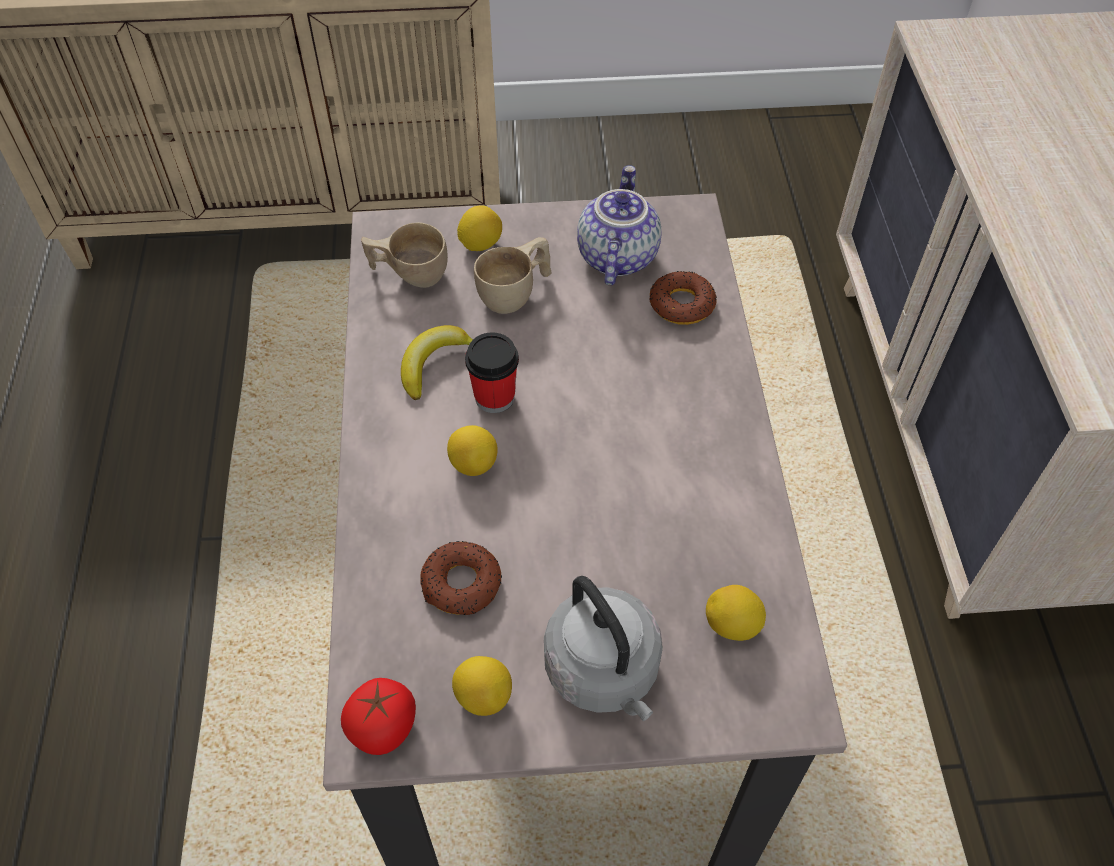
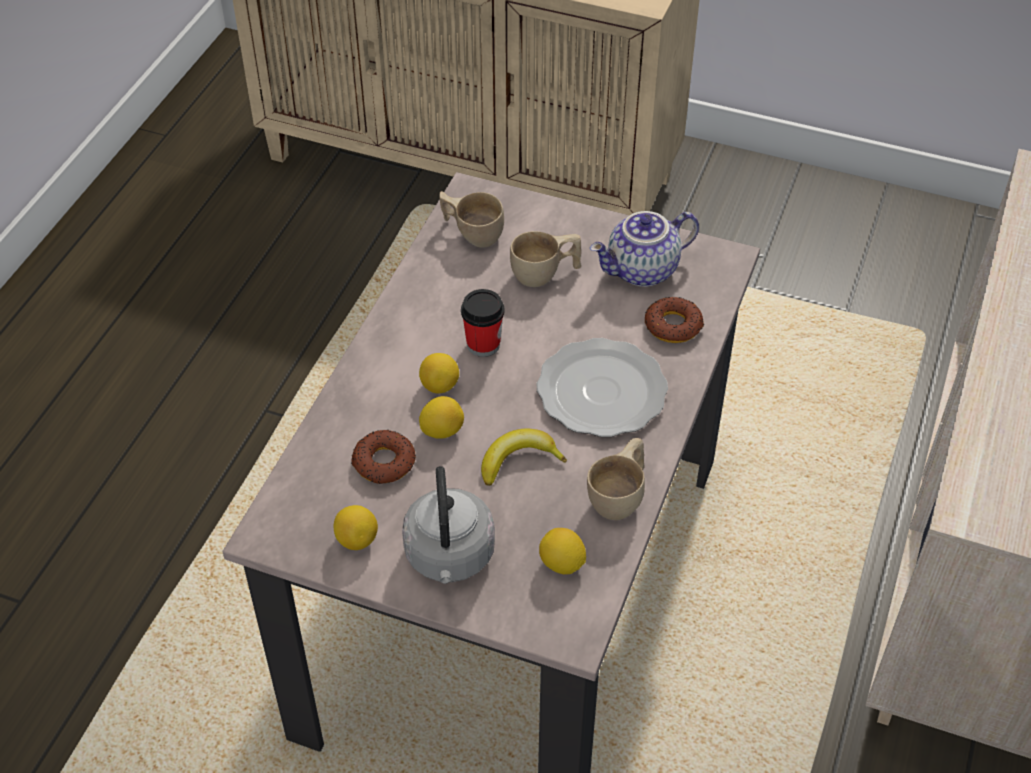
camera: 25 degrees right, 5 degrees down
(383, 726) = (279, 531): tomato -> none
(435, 364) = (453, 306): banana -> banana (518, 461)
(480, 244) = (540, 227): lemon -> lemon (442, 431)
(615, 256) = (642, 271): teapot -> teapot turned 150 degrees counterclockwise
(652, 406) = (600, 392): none -> plate
(745, 517) = (621, 496): none -> beige cup

